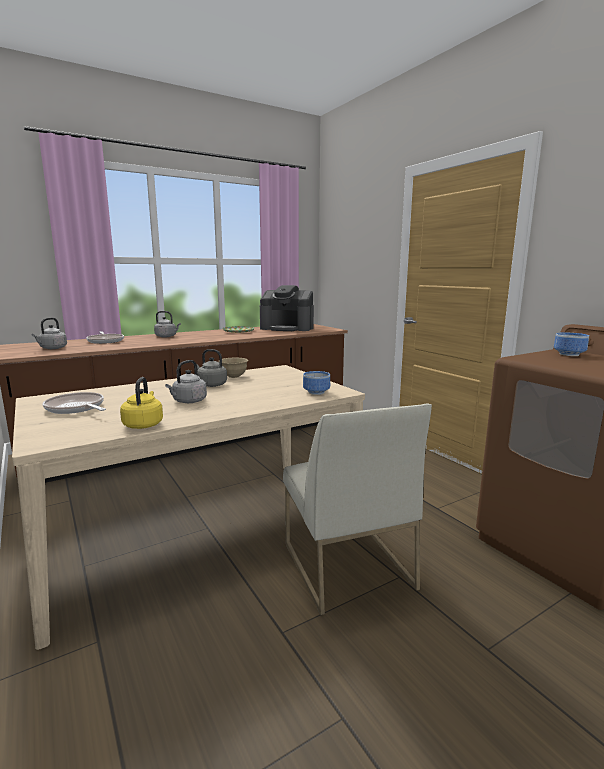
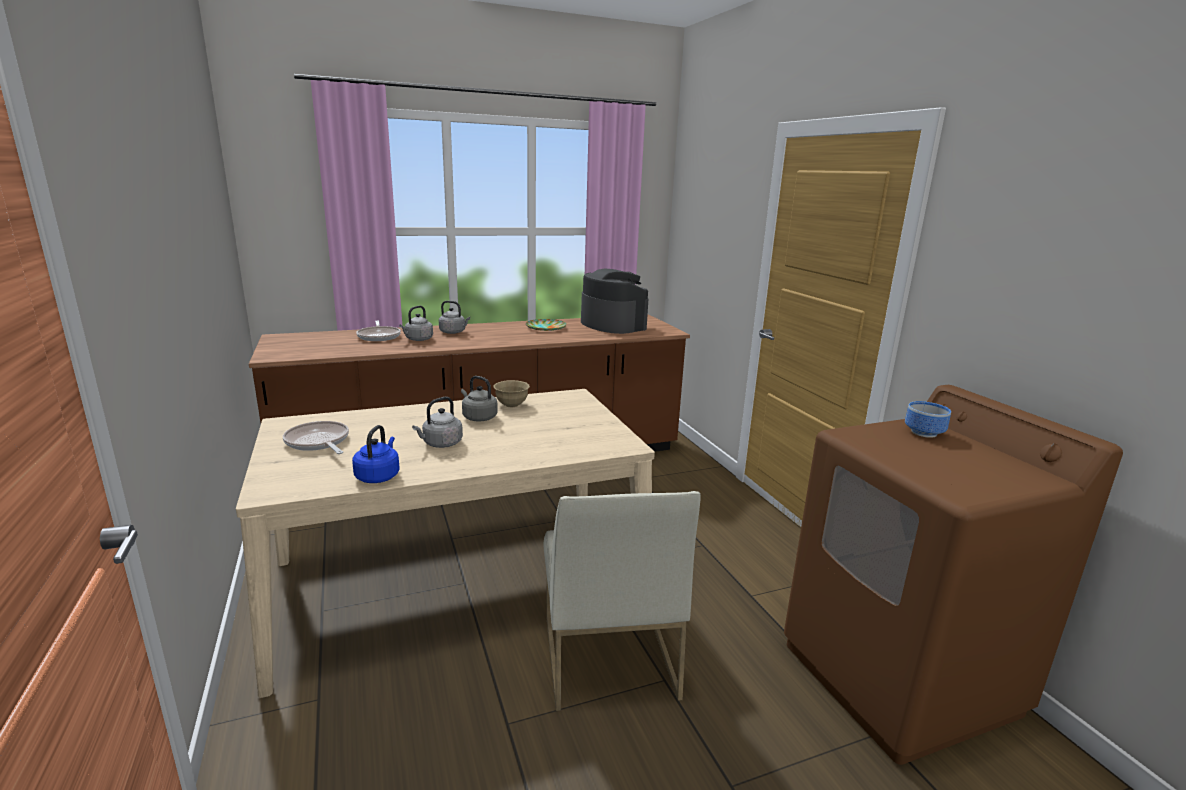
camera: 10 degrees right, 5 degrees up
(52, 348) = (315, 347): grey kettle -> grey kettle (418, 339)
(144, 424) = (378, 476): yellow kettle -> blue kettle
(287, 328) = (612, 325): coffee machine -> coffee machine turned 150 degrees counterclockwise
(316, 392) = (596, 443): bowl -> none

